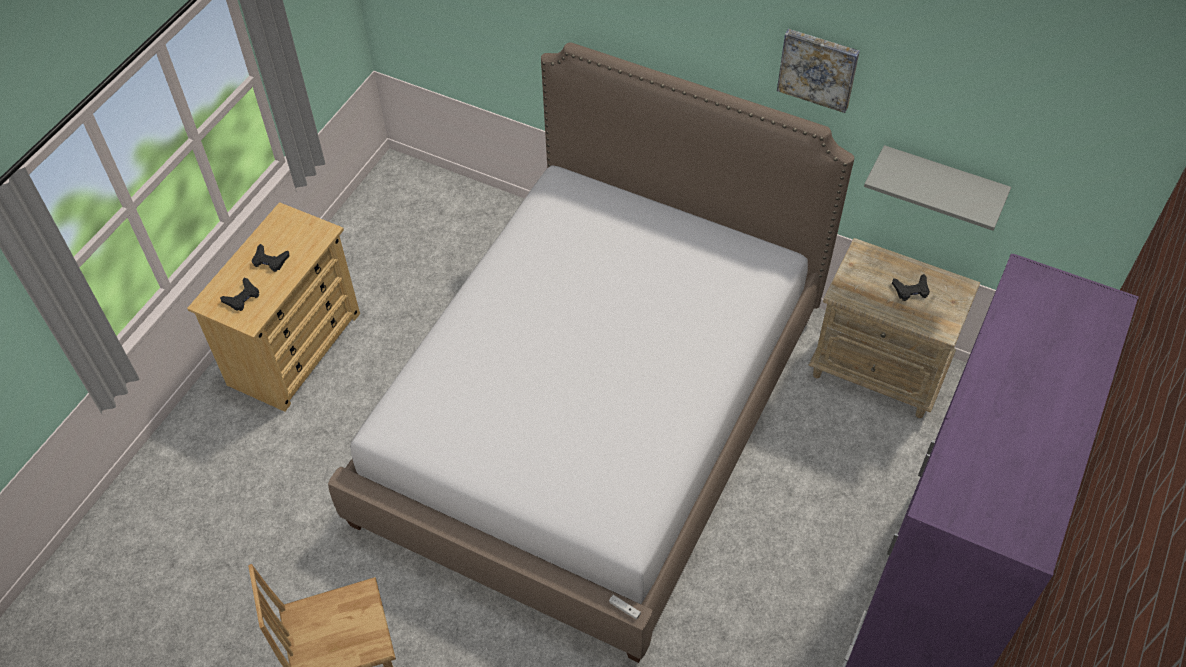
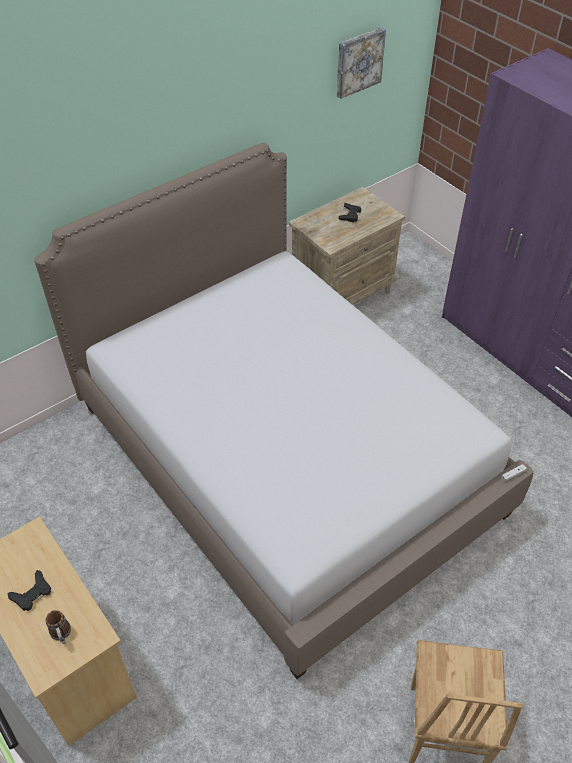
camera: 65 degrees left, 5 degrees down
(242, 297) = (61, 635): black game controller -> mug
(818, 68) = (238, 103): picture -> picture (358, 62)
(941, 182) = (326, 133): grey shelf -> none

